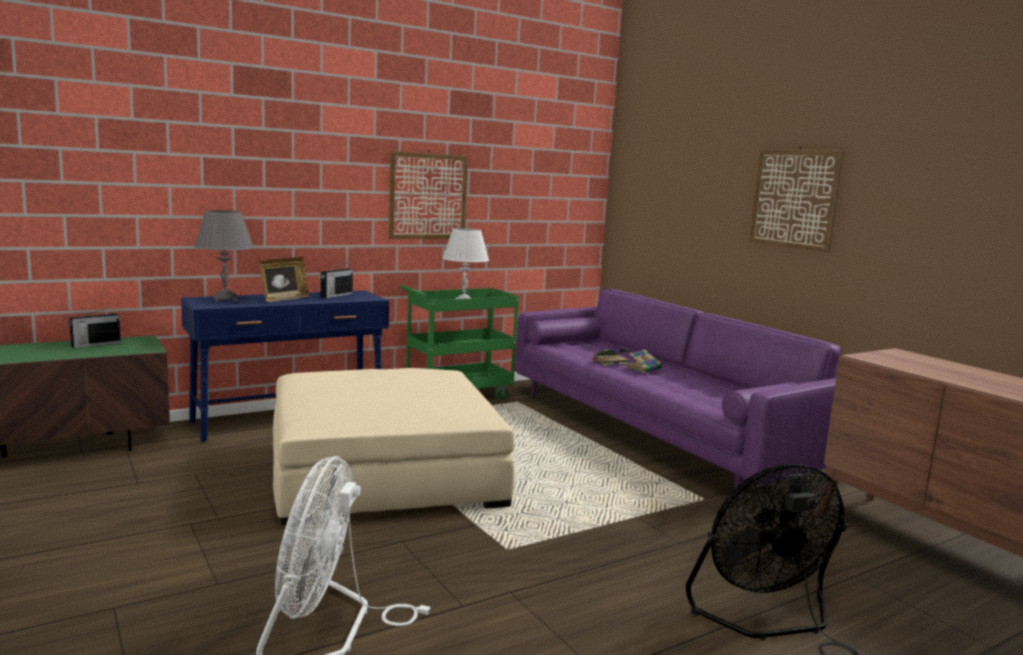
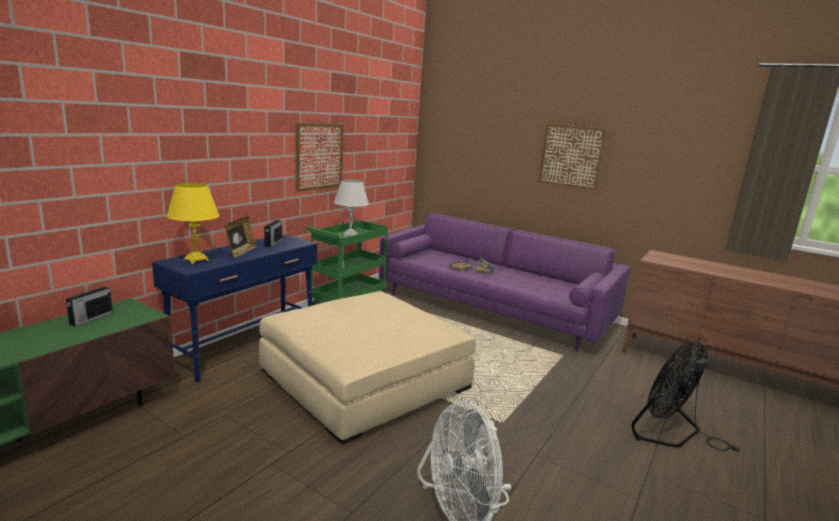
camera: 25 degrees left, 5 degrees up
(225, 300) = (196, 260): grey table lamp -> yellow table lamp

